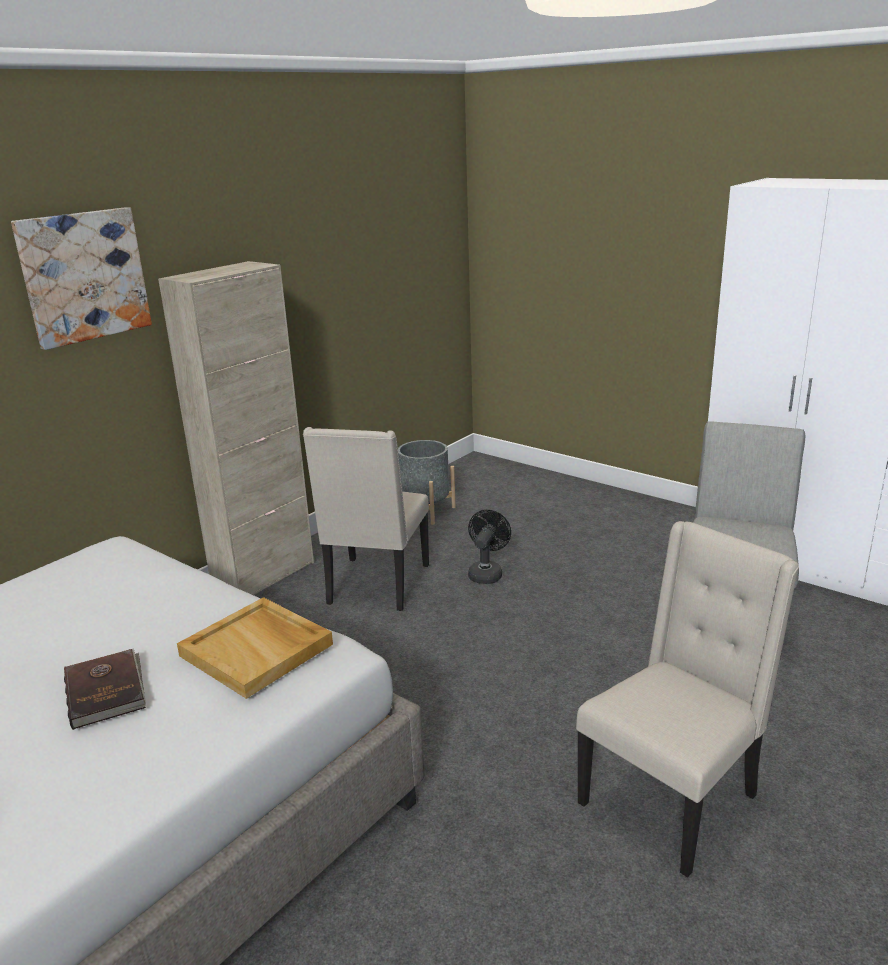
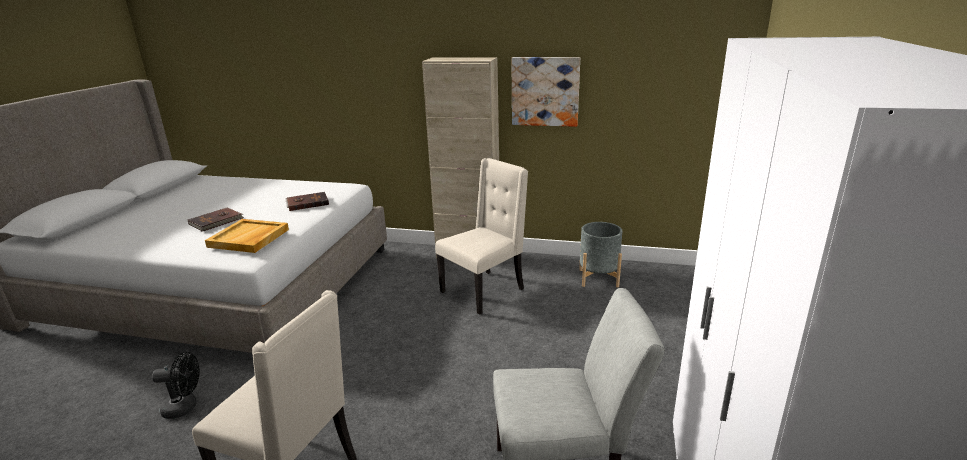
camera: 65 degrees right, 0 degrees up
(84, 276) = (391, 49): picture -> picture (545, 91)
(142, 589) = (307, 203): none -> brown book
(377, 585) = (484, 291): beige chair -> beige chair turned 150 degrees clockwise
(486, 573) = (533, 326): black fan -> black fan (185, 407)

